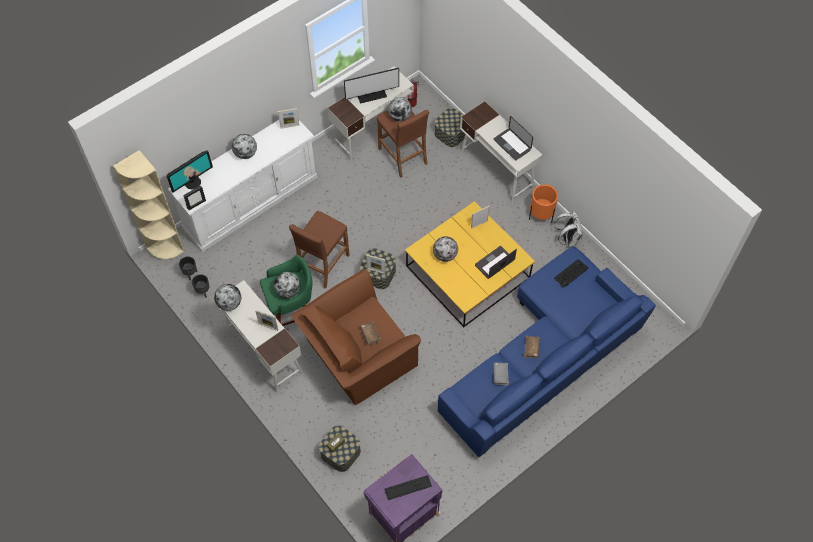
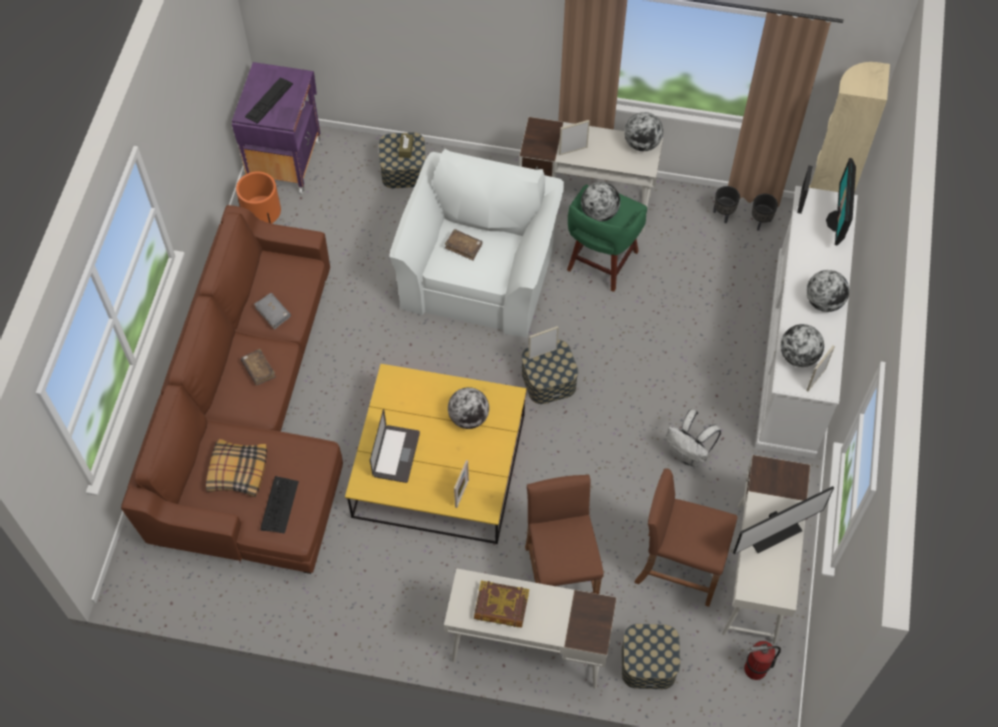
camera: 140 degrees right, 0 degrees up
(323, 264) = (626, 342): brown stool -> brown stool (560, 577)
(357, 356) = (480, 271): brown armchair -> white armchair
(371, 95) = (773, 532): monitor -> monitor turned 150 degrees counterclockwise
(399, 116) = (703, 535): globe -> globe (798, 356)
(512, 145) = (501, 606): laptop -> book
(541, 215) = (407, 624): orange planter -> orange planter (264, 222)
(544, 359) = (253, 424): blue sofa -> brown sofa
(567, 239) = (342, 615): white backpack -> white backpack (689, 455)
(580, 303) = (237, 471): none -> pillow

